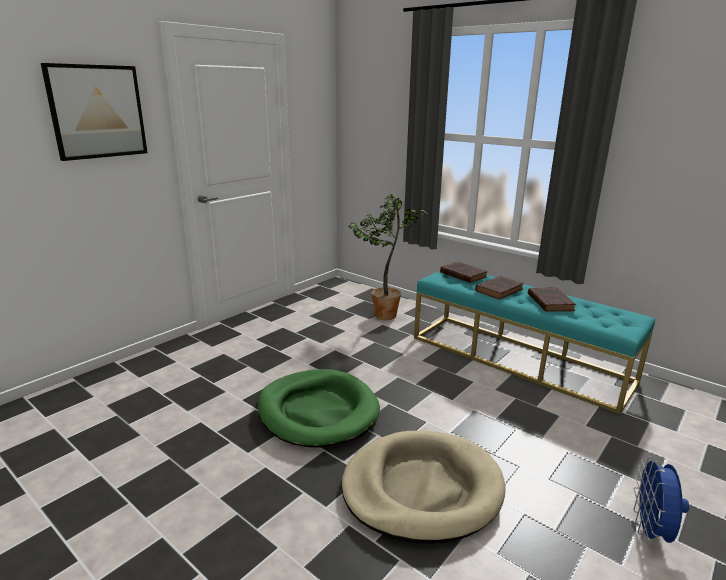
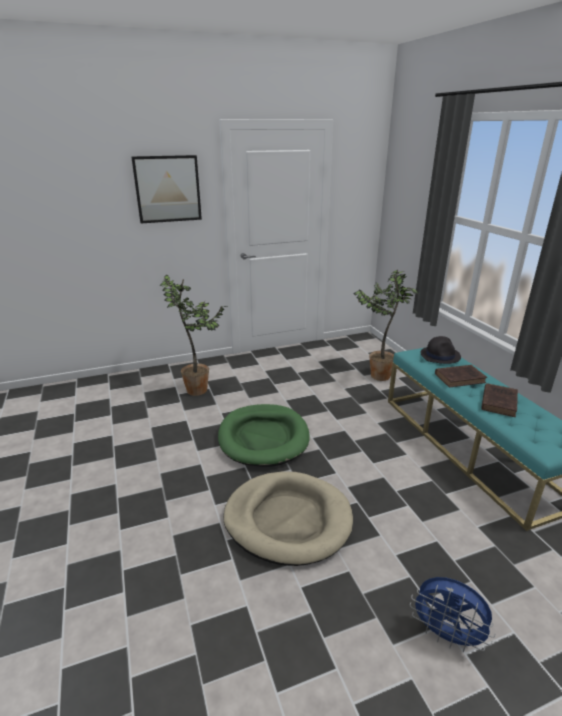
camera: 30 degrees right, 5 degrees up
(190, 382) = (199, 391): none -> potted plant
(462, 274) = (440, 355): brown book -> black hat
(650, 532) = (446, 635): blue fan -> blue fan turned 105 degrees counterclockwise

